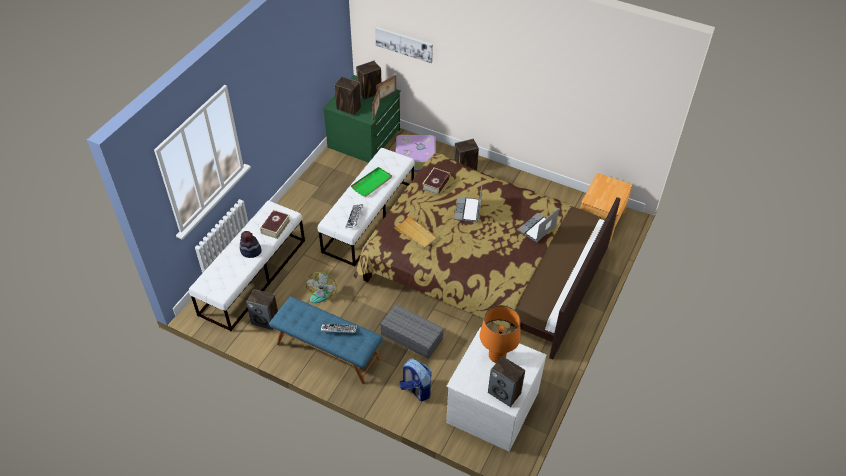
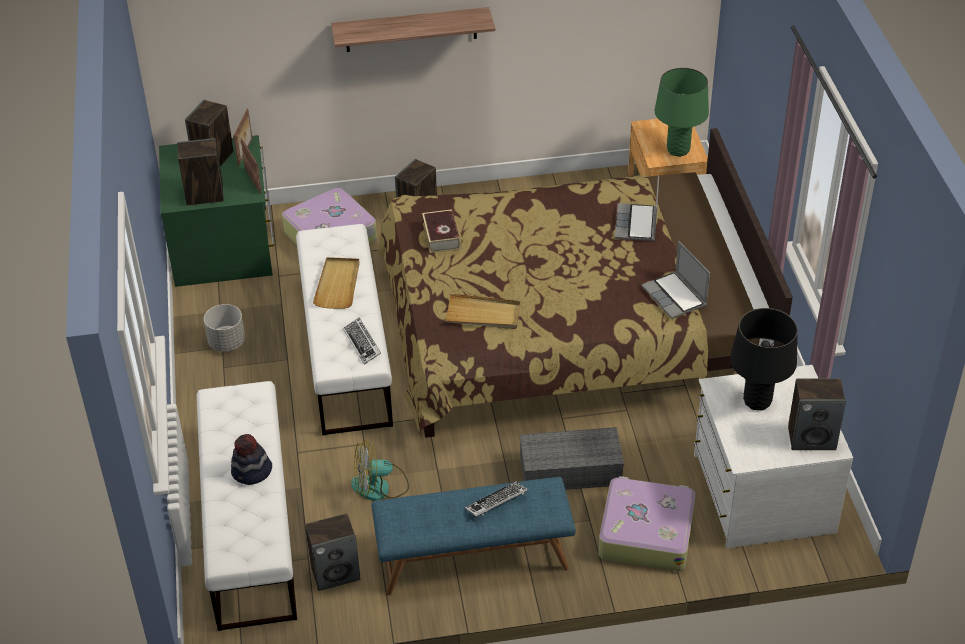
camera: 35 degrees left, 5 degrees down
(275, 227) = (254, 418): book -> none
(321, 291) = (380, 487): fan -> fan turned 105 degrees clockwise
(323, 186) = (227, 343): none -> grey planter
(372, 183) = (338, 285): green tray -> beige tray
(404, 44) = (252, 48): picture -> none
(416, 389) = (645, 533): backpack -> suitcase
(468, 211) = (523, 248): laptop -> laptop (675, 297)
(486, 68) = (411, 29): none -> shelf
(497, 356) = (757, 401): orange table lamp -> black table lamp
(606, 200) = (678, 150): none -> green table lamp

